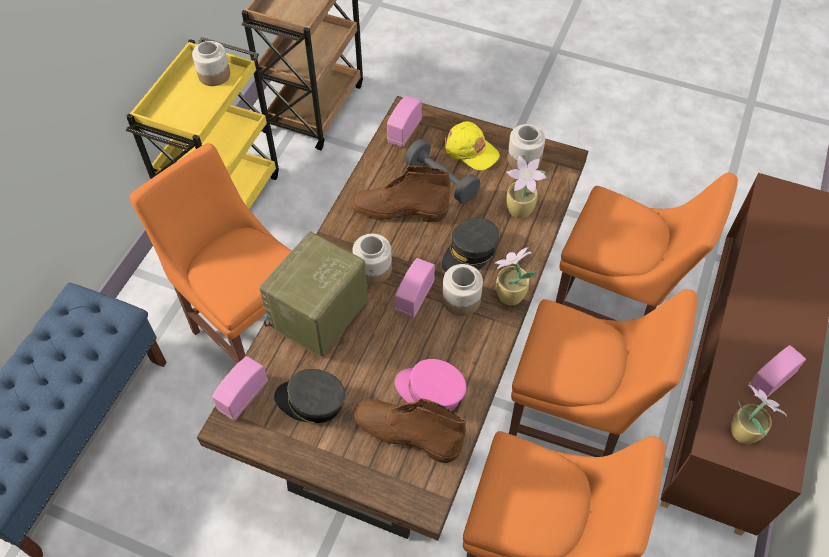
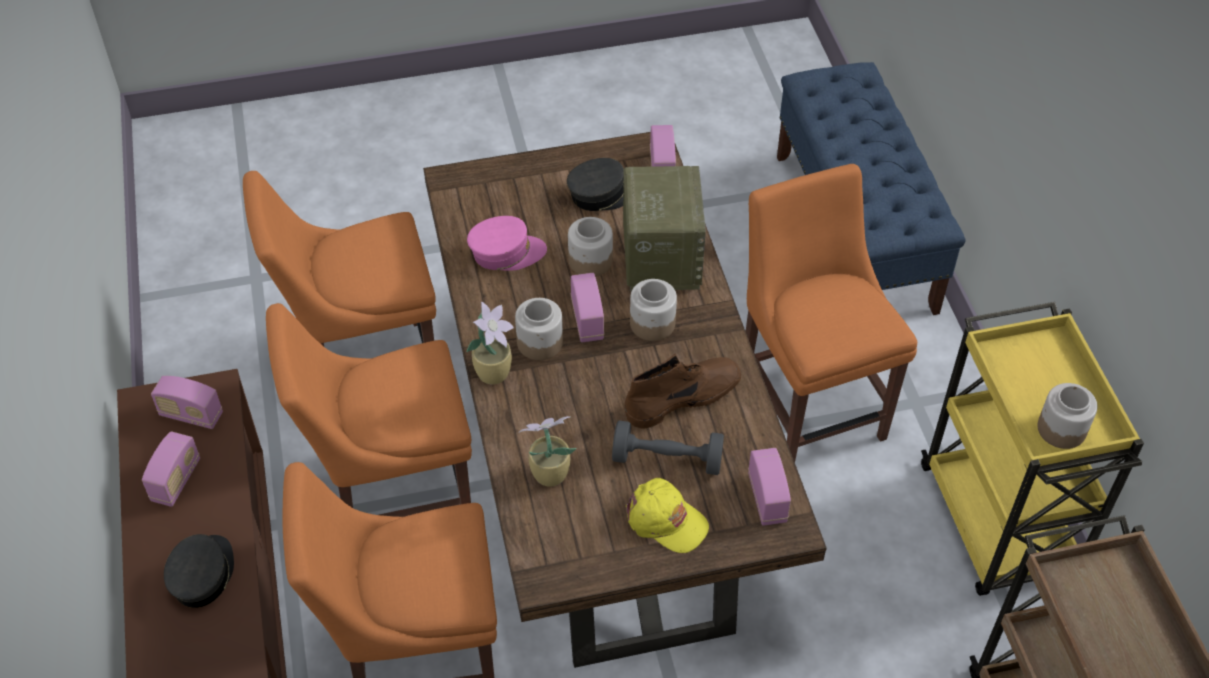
camera: 145 degrees right, 5 degrees down
(250, 328) = (808, 405): orange chair -> orange chair turned 120 degrees counterclockwise
(406, 433) = (502, 214): brown boot -> none
(469, 253) = (568, 393): grey cap -> grey cap (203, 575)
(471, 150) = (666, 520): yellow cap -> yellow cap turned 150 degrees counterclockwise
(524, 159) = (592, 546): jar -> jar (590, 260)
(743, 431) = (191, 415): potted plant -> radio

